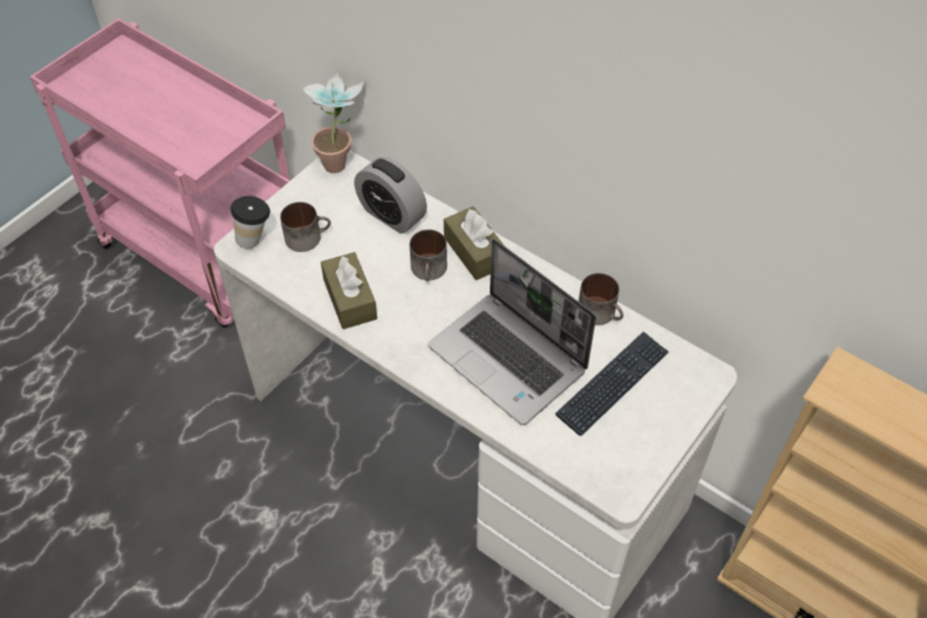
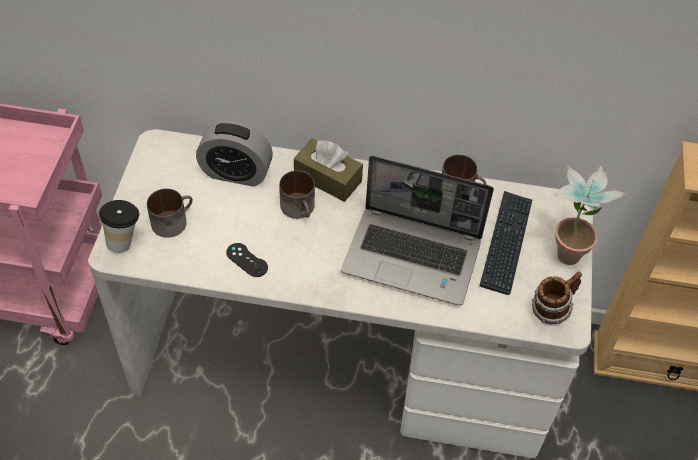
camera: 30 degrees left, 0 degrees up
(340, 160) = (158, 142): potted plant -> potted plant (568, 248)
(350, 299) = (247, 260): brown tissue box -> black game controller
(616, 469) = (551, 309): none -> mug

